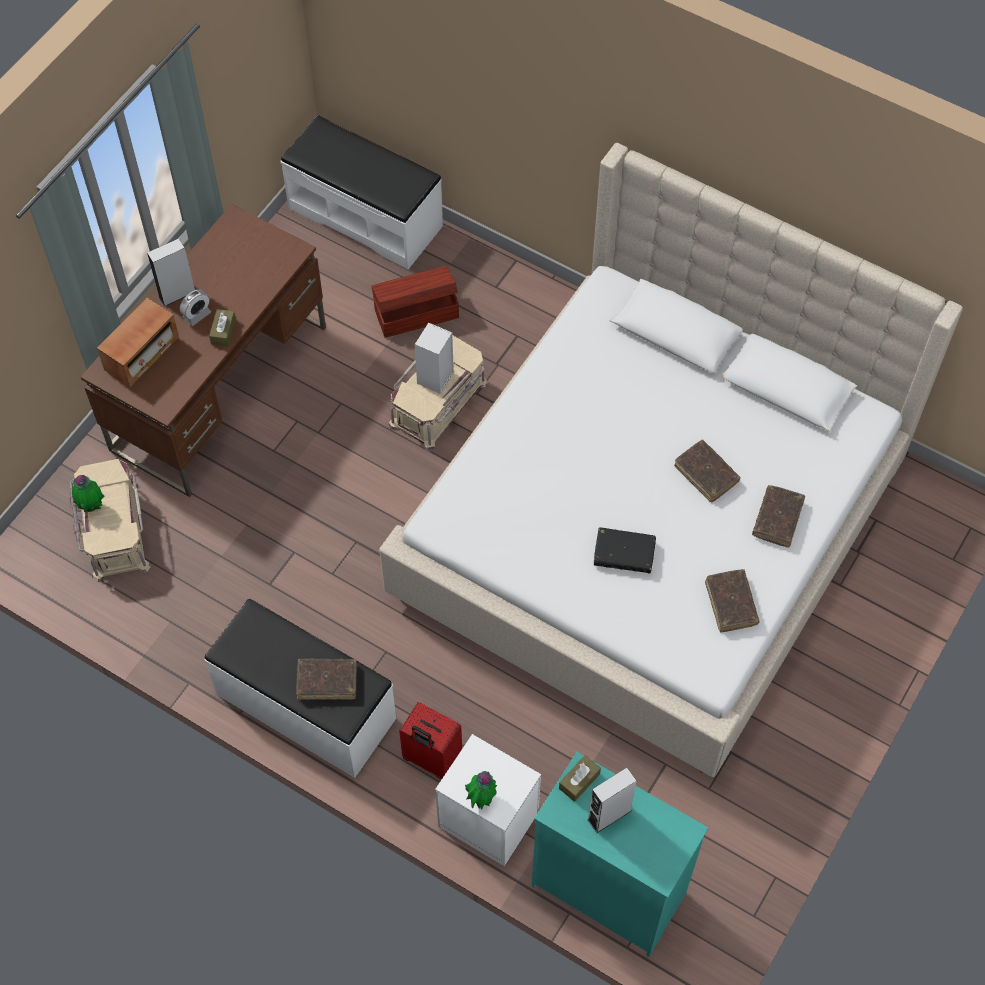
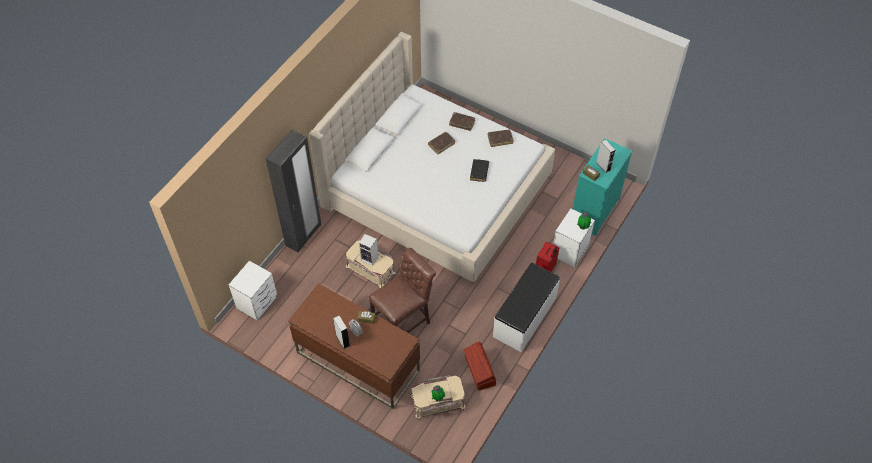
camera: 90 degrees left, 5 degrees down
(142, 354) = (378, 353): radio -> none
(308, 467) = (404, 321): none -> brown chair
(327, 681) = (533, 284): brown book -> none
(366, 216) = (258, 302): white bench -> white nightstand
(415, 313) = (319, 279): brown storage box -> brown storage box (479, 371)
(526, 280) = (303, 235): none -> black wardrobe

